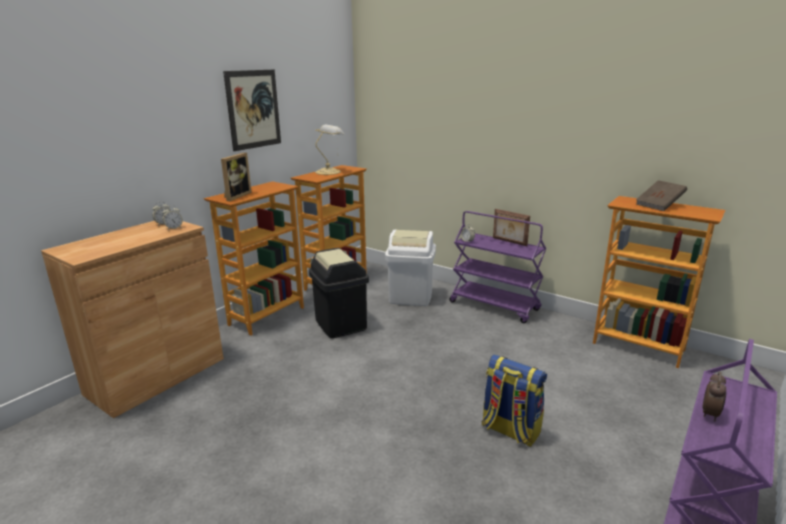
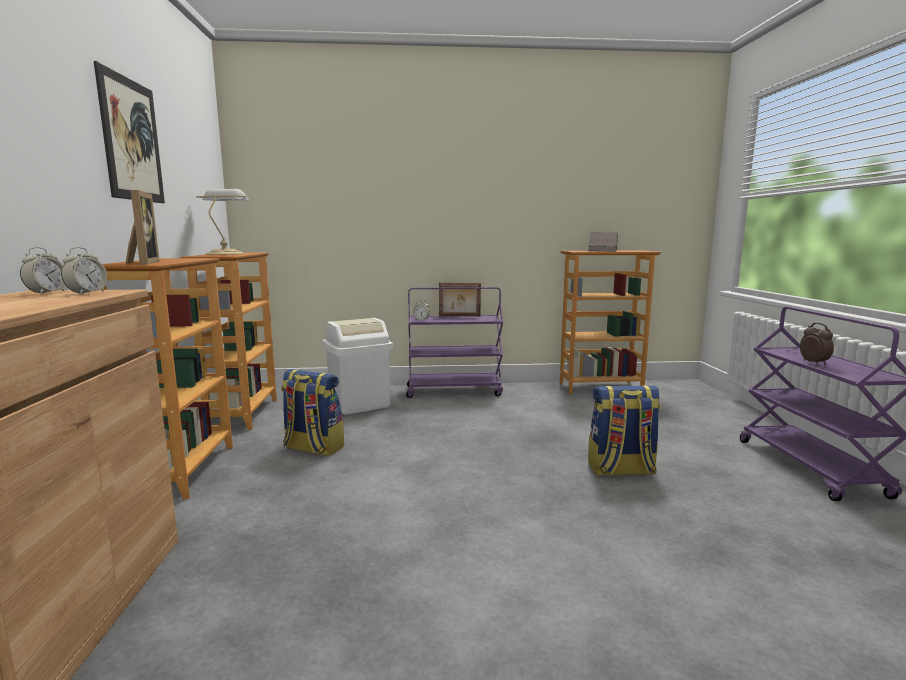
camera: 40 degrees left, 10 degrees down
(340, 325) = (313, 448): black trash can -> backpack

